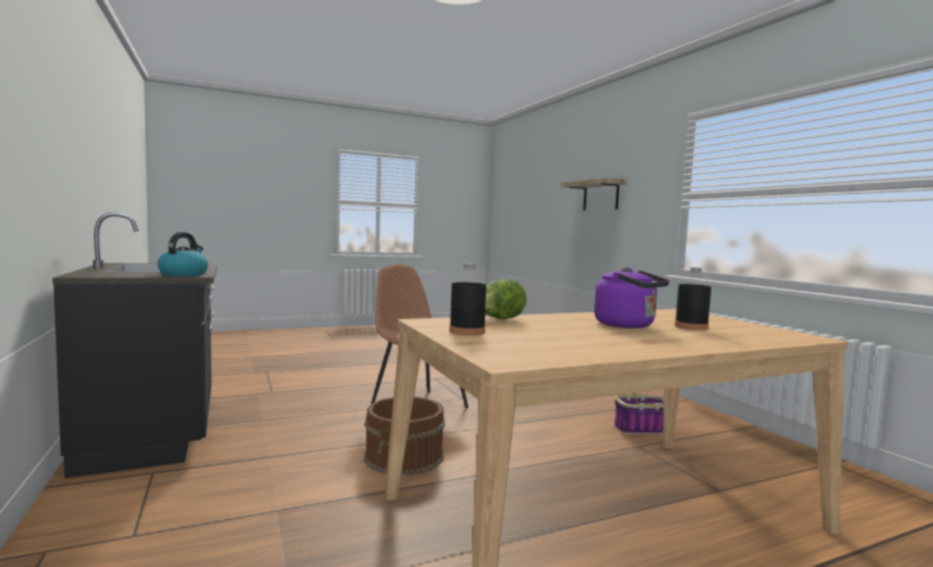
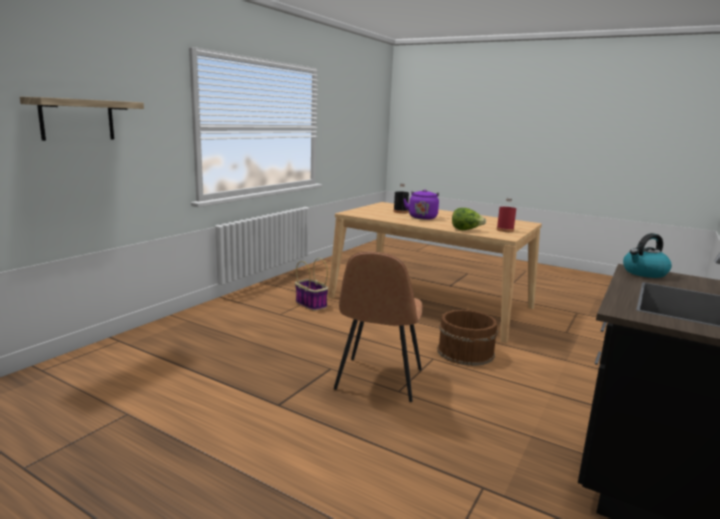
camera: 125 degrees left, 10 degrees up
(467, 331) = (505, 230): black bottle -> red bottle

